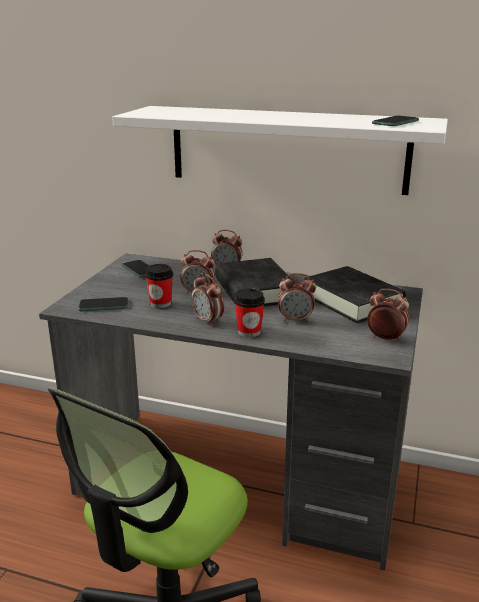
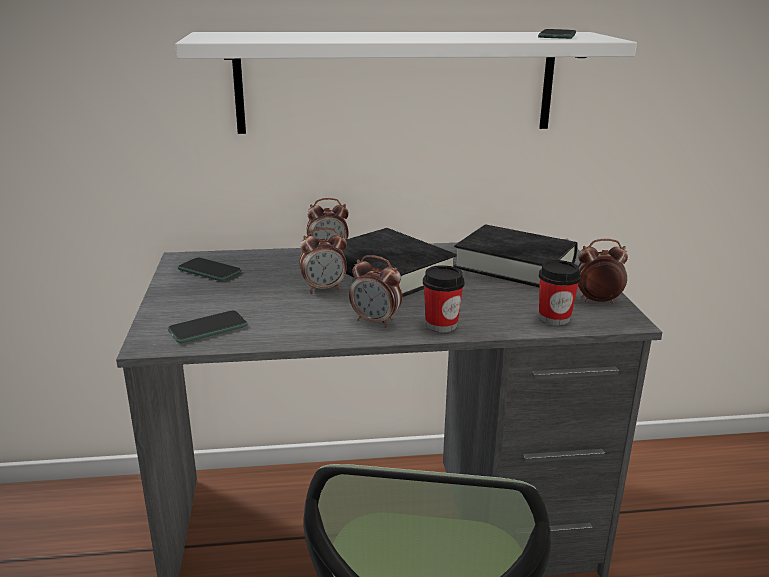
camera: 25 degrees left, 0 degrees up
(160, 304) = (288, 310): cup -> cup (554, 318)
(295, 320) = (478, 299): alarm clock -> none

